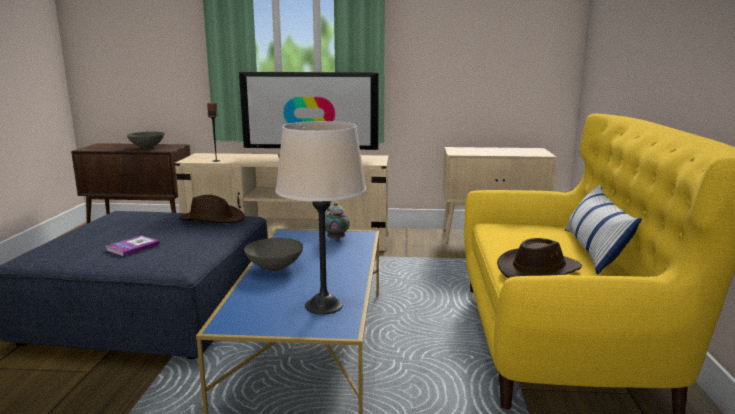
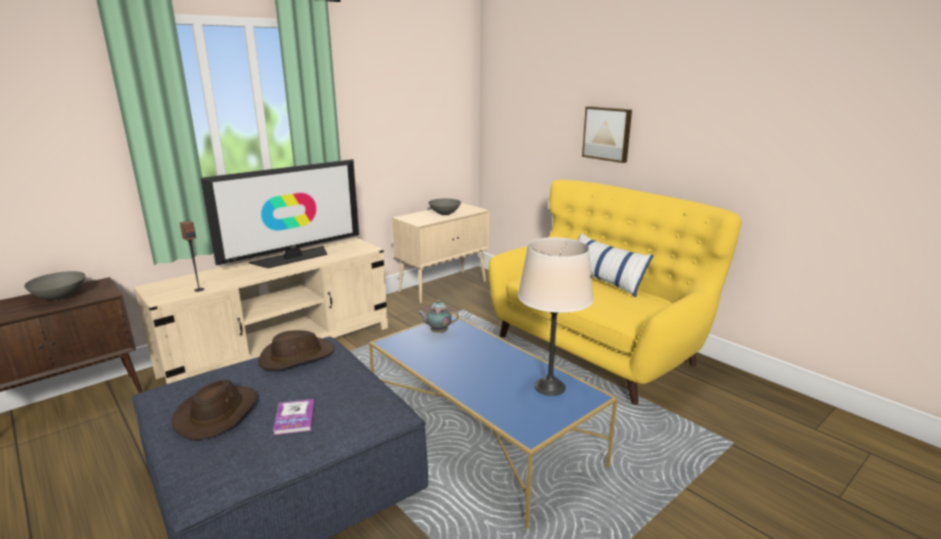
camera: 45 degrees left, 5 degrees up
(274, 267) = (453, 376): grey bowl -> grey bowl (444, 214)
(539, 270) = (613, 306): brown hat -> brown hat (218, 413)
(668, 49) = (607, 133): none -> picture

